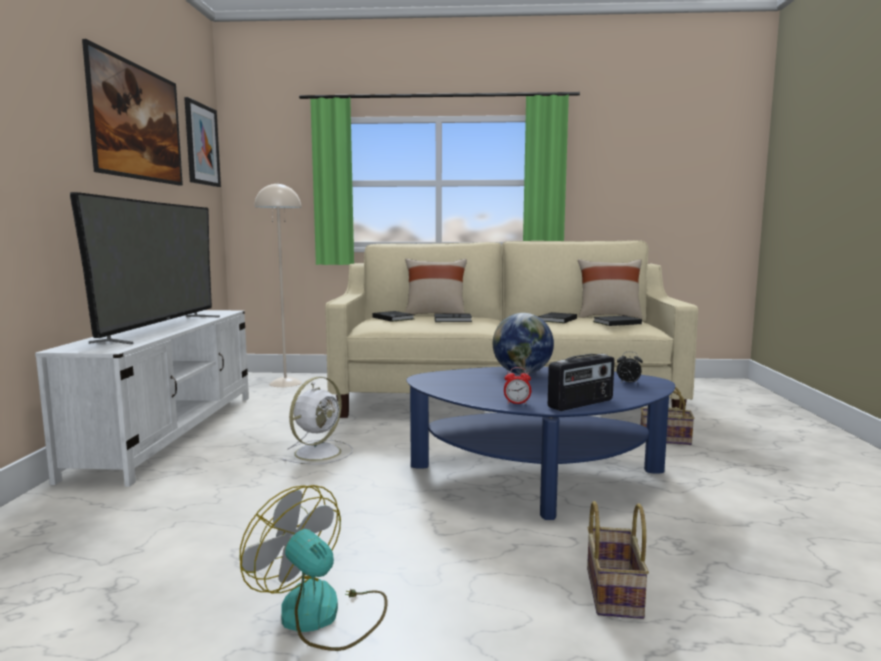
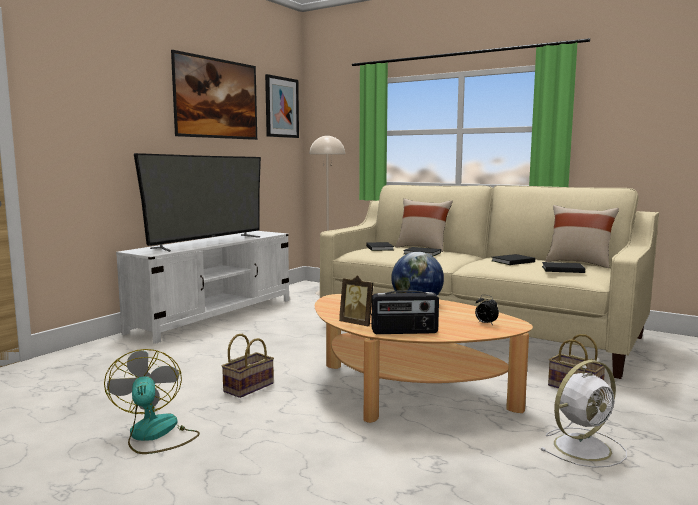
camera: 30 degrees right, 0 degrees up
(319, 452) = (282, 344): white fan -> white fan (584, 447)
(517, 403) = (358, 324): alarm clock -> picture frame
(537, 476) = (407, 392): blue coffee table -> beige coffee table
(611, 591) = (334, 475): basket -> basket (249, 387)

